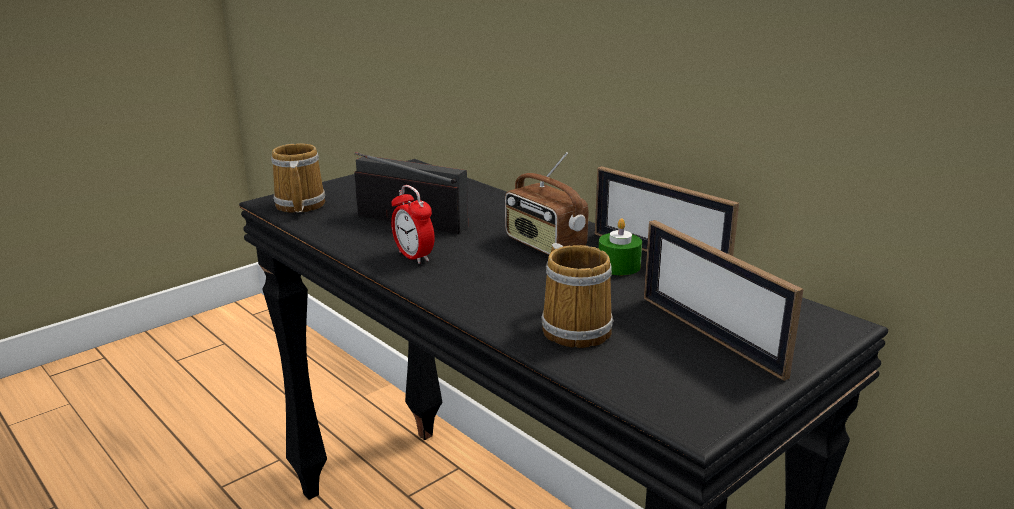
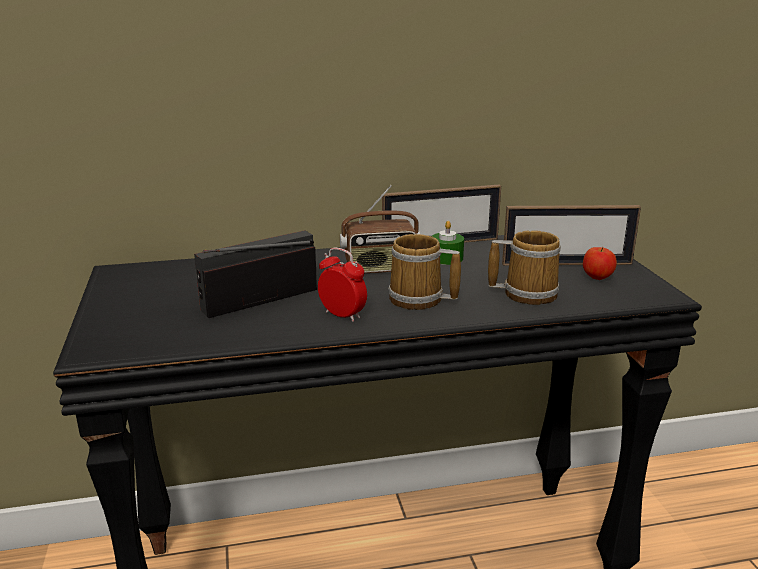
camera: 60 degrees left, 0 degrees up
(298, 206) = (130, 340): mug -> mug (419, 300)
(414, 257) = (342, 315): alarm clock -> alarm clock turned 135 degrees counterclockwise
(689, 363) = (597, 278): none -> apple

